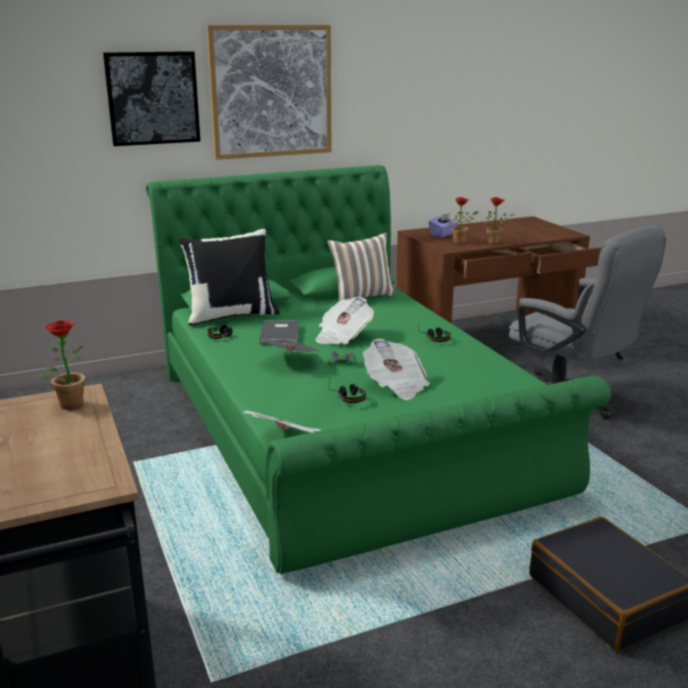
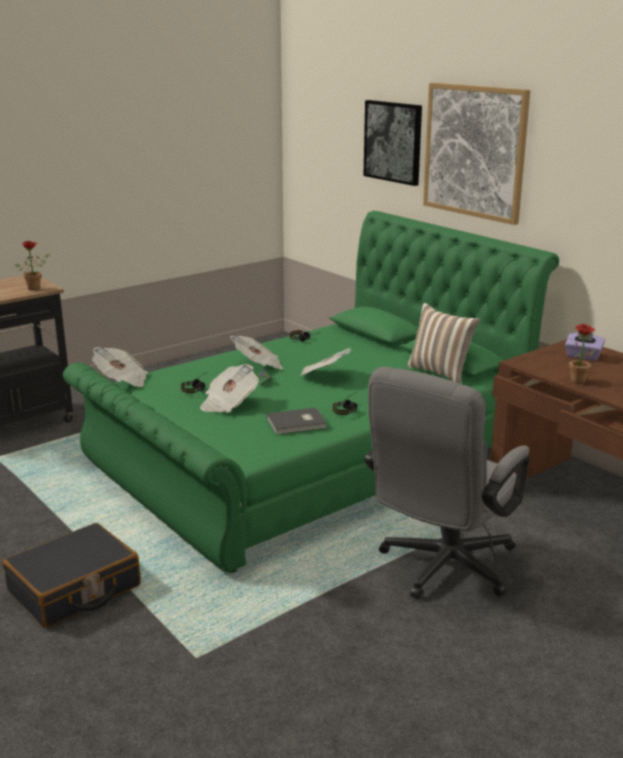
camera: 75 degrees right, 0 degrees up
(231, 315) = (349, 335): black pillow -> none
(281, 334) = (316, 355): grey book -> grey book (297, 423)
(461, 242) = (559, 366): potted plant -> none

